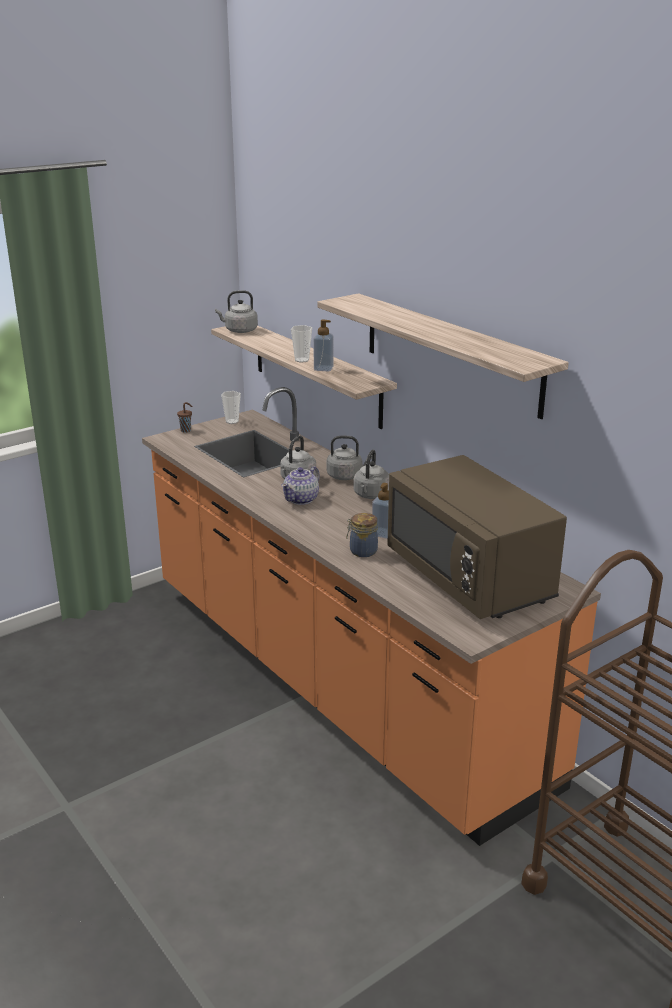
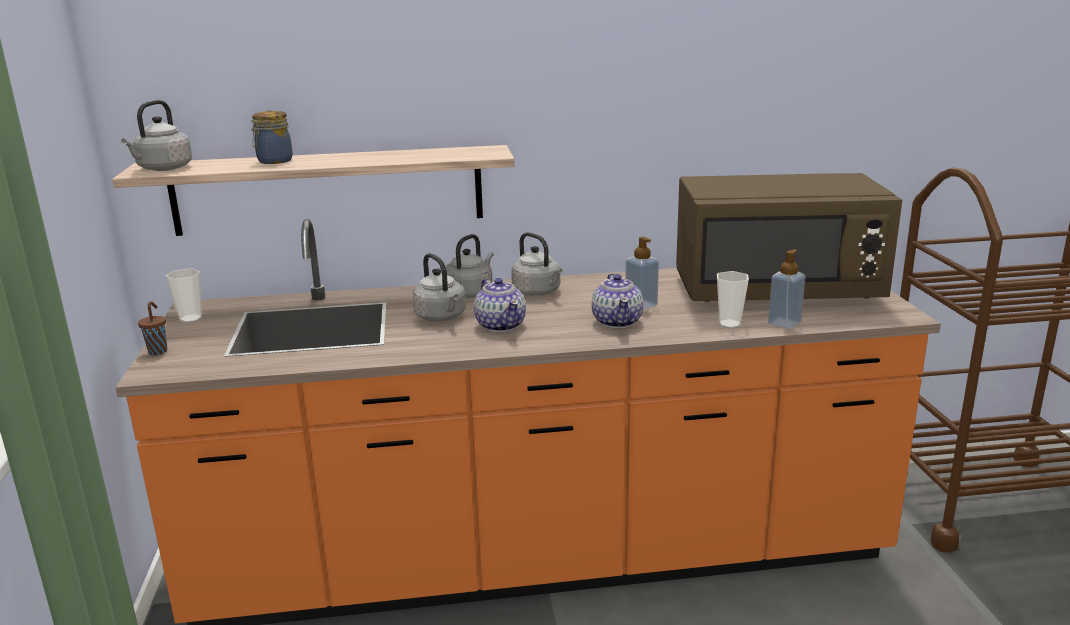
camera: 60 degrees left, 5 degrees down
(302, 360) = (353, 161): cup -> cup (729, 324)
(323, 368) = (404, 158): soap dispenser -> soap dispenser (784, 323)
(344, 532) = (617, 321): none -> teapot
(362, 551) = (675, 322): jar -> jar (273, 161)
(450, 353) = (601, 74): shelf -> none

